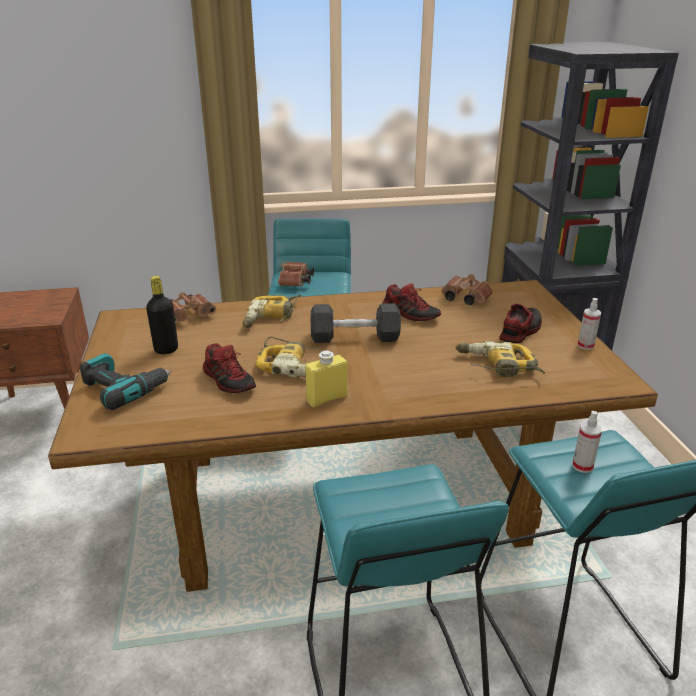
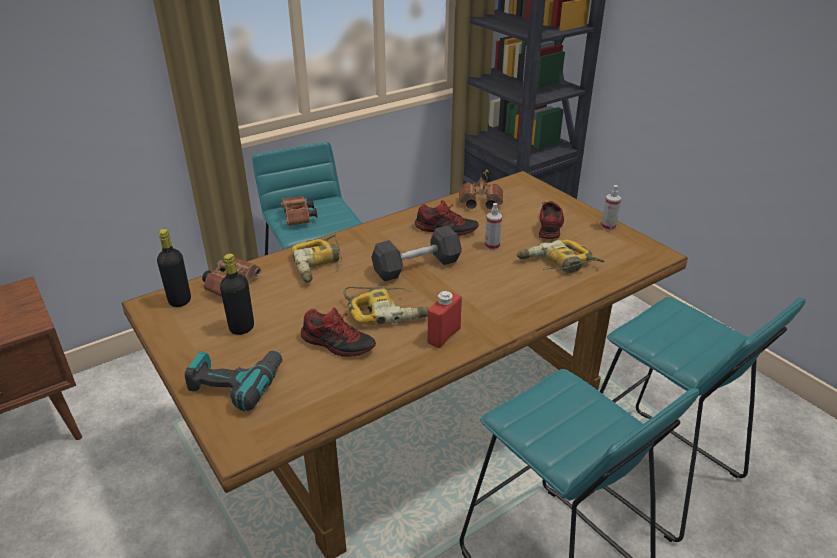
camera: 25 degrees left, 5 degrees up
(140, 319) = (180, 301): none -> black bottle
(327, 399) = (444, 336): yellow bottle -> red bottle
(582, 466) = (672, 335): spray bottle -> spray bottle (492, 246)

